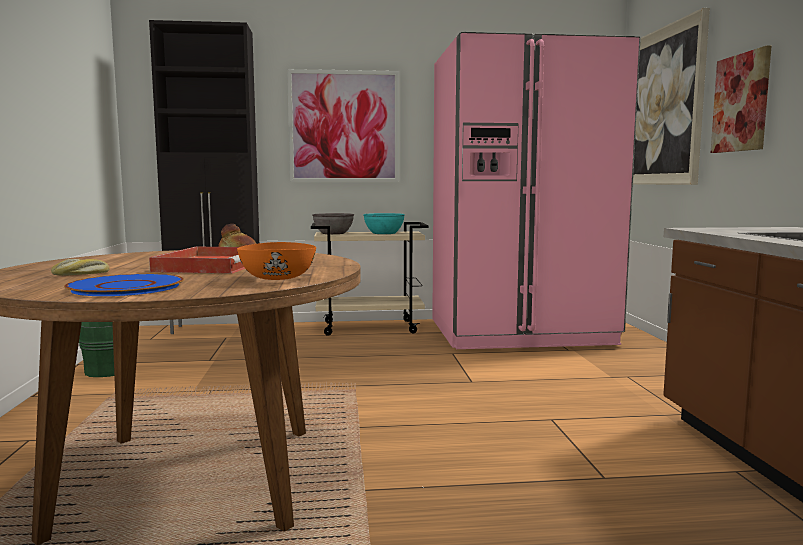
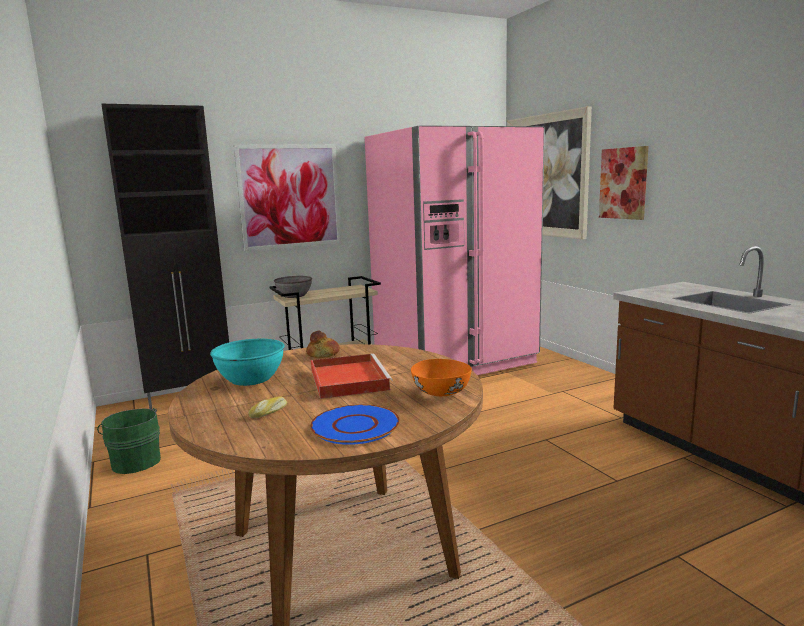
camera: 20 degrees left, 5 degrees up
(384, 233) = (338, 291): turquoise bowl -> turquoise bowl (251, 379)

